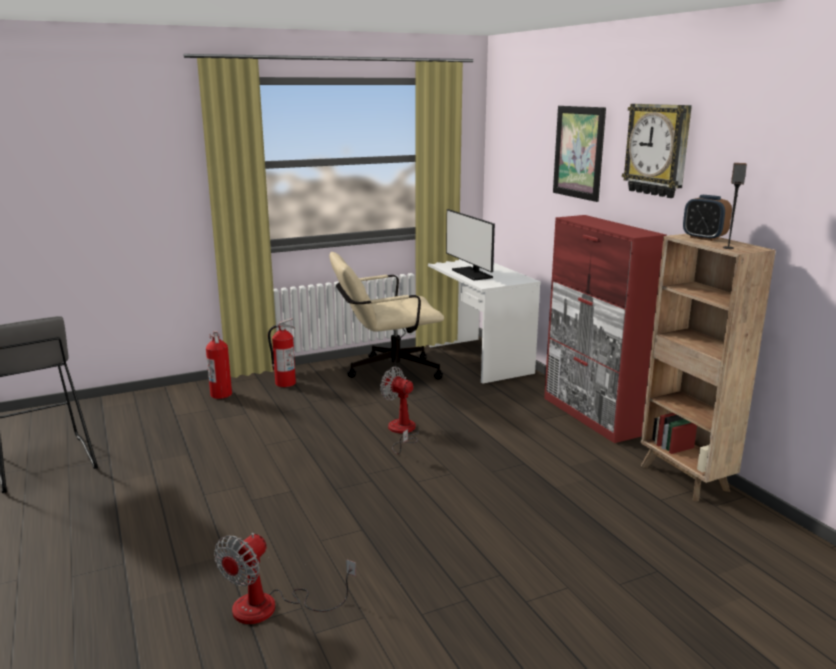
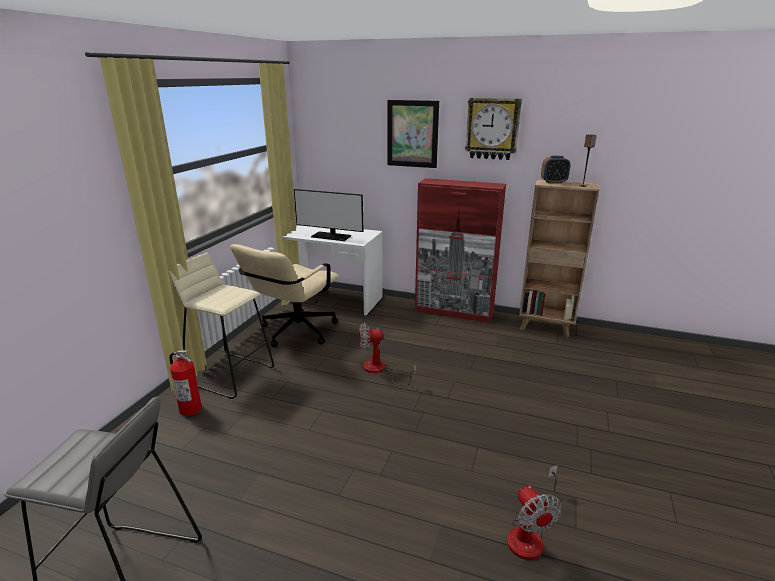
camera: 45 degrees left, 5 degrees up
(285, 383) = (230, 374): fire extinguisher -> beige stool

